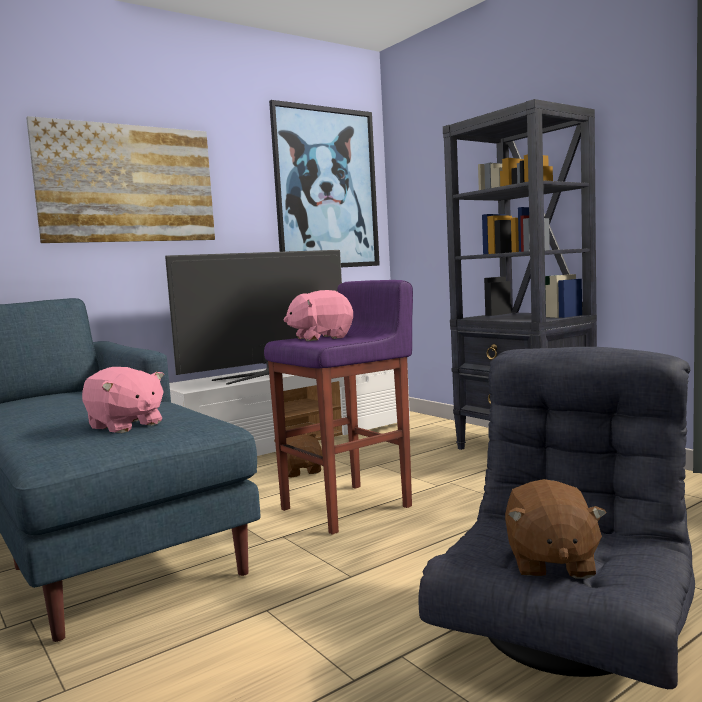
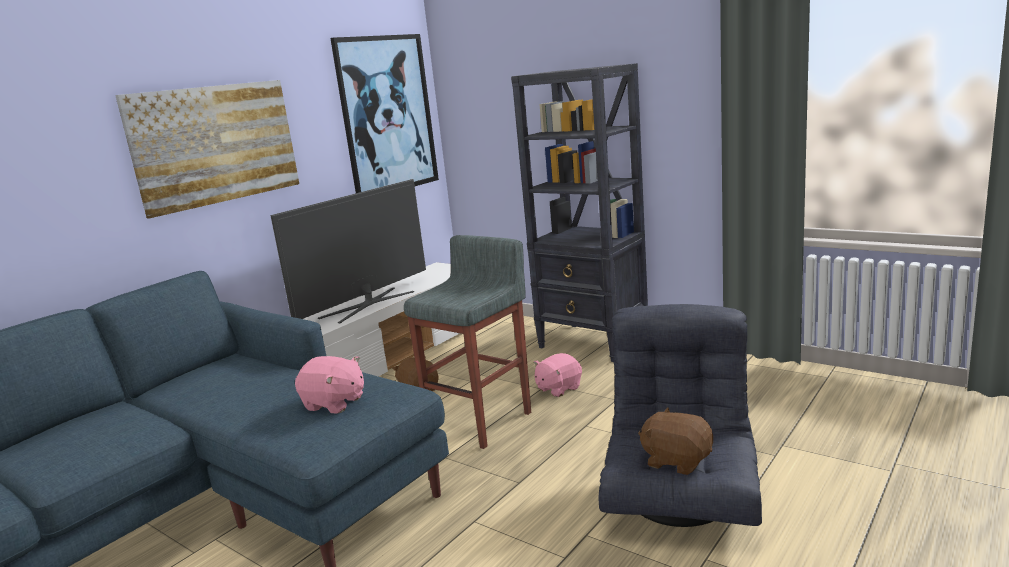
camera: 15 degrees left, 10 degrees up
(321, 338) = (450, 292): pink plush toy -> pink plush toy (558, 388)
(348, 507) = (482, 421): purple stool -> grey stool
(550, 563) = (677, 461): brown plush toy -> brown plush toy turned 135 degrees clockwise

